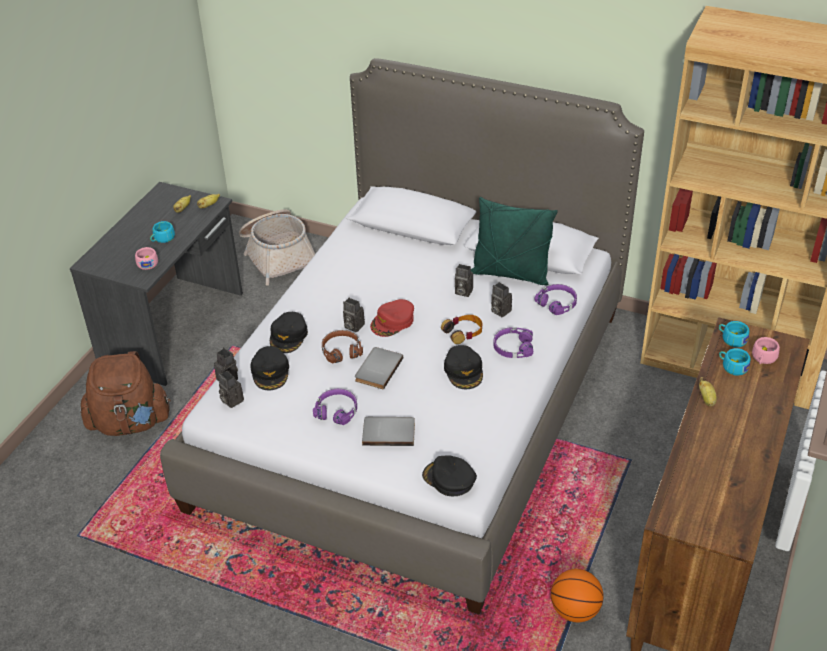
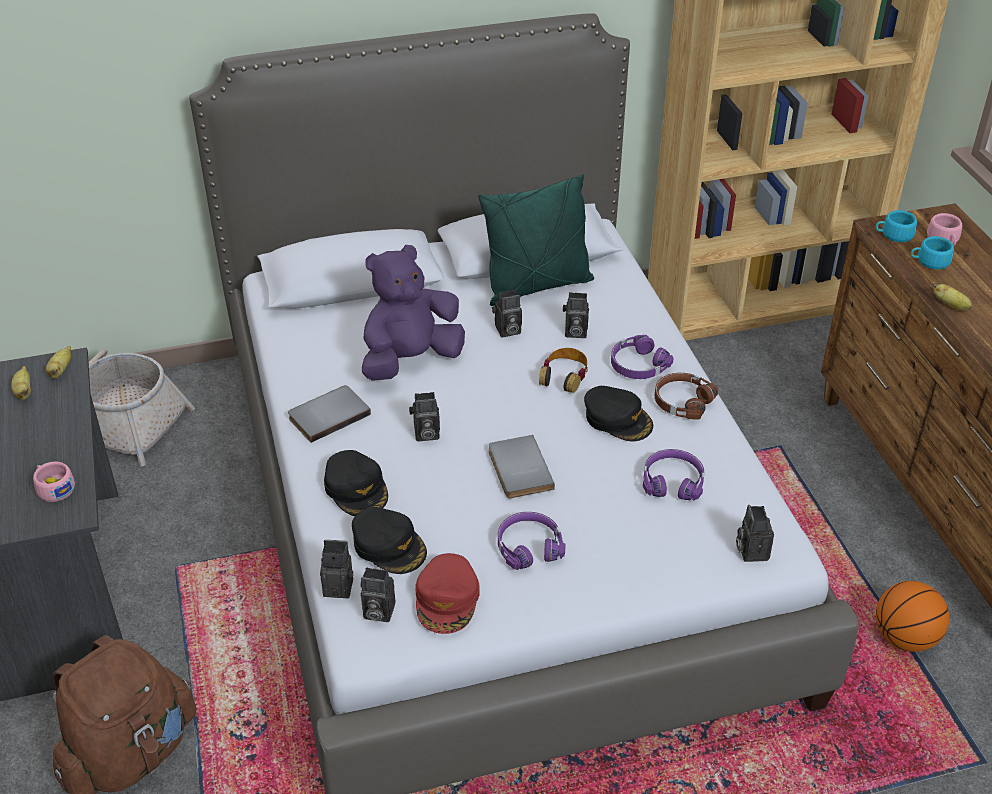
camera: 40 degrees left, 0 degrees up
(162, 239) = (39, 445): turquoise cup -> none
(341, 350) = (448, 470): brown headphones -> brown headphones (682, 401)
(389, 432) = (620, 536): grey book -> grey book (327, 415)
(391, 283) = (410, 360): none -> purple plush toy
(393, 322) = (469, 404): red cap -> red cap (447, 599)
(449, 479) = (751, 550): black cap -> camera
(557, 303) = (625, 294): purple headphones -> purple headphones (672, 481)

